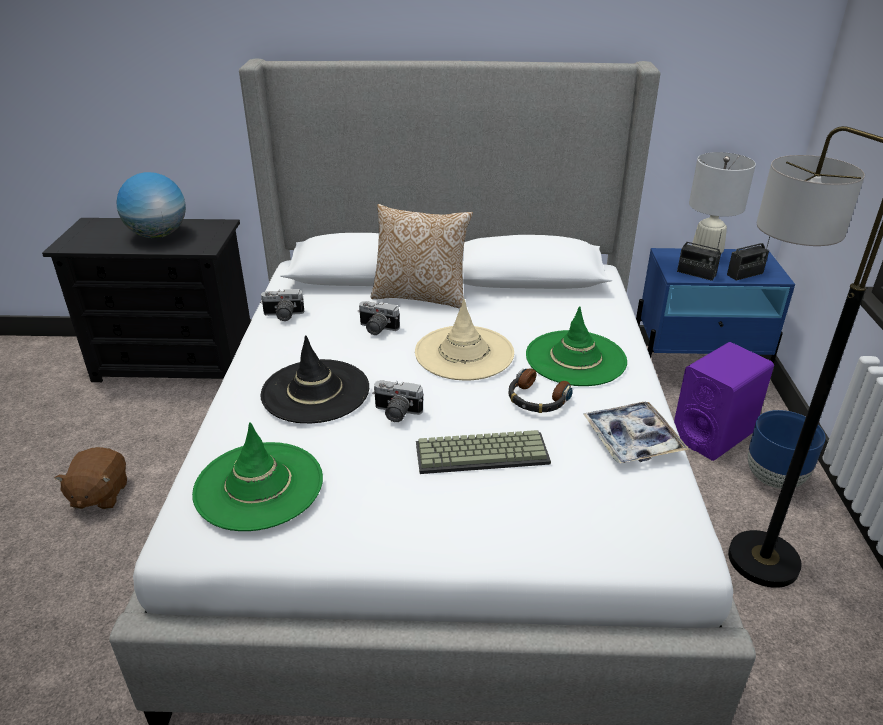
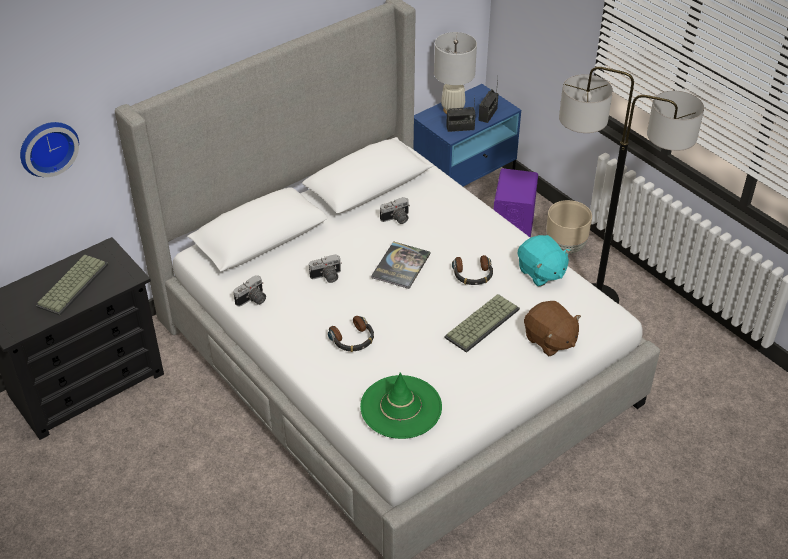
camera: 40 degrees left, 10 degrees up
(99, 495) = (182, 503): brown plush toy -> brown plush toy (549, 340)
(158, 235) = (72, 284): globe -> keyboard
(176, 78) = (47, 147): none -> wall clock
(315, 391) = (353, 339): black hat -> headphones
(396, 413) = (413, 326): camera -> camera (396, 219)
(421, 296) = (321, 236): pillow -> none
(464, 353) = (401, 266): beige hat -> book
(576, 358) = (463, 235): green hat -> none
(632, 440) = (541, 272): tray -> turquoise plush toy
(775, 478) = (565, 246): blue planter -> beige planter

